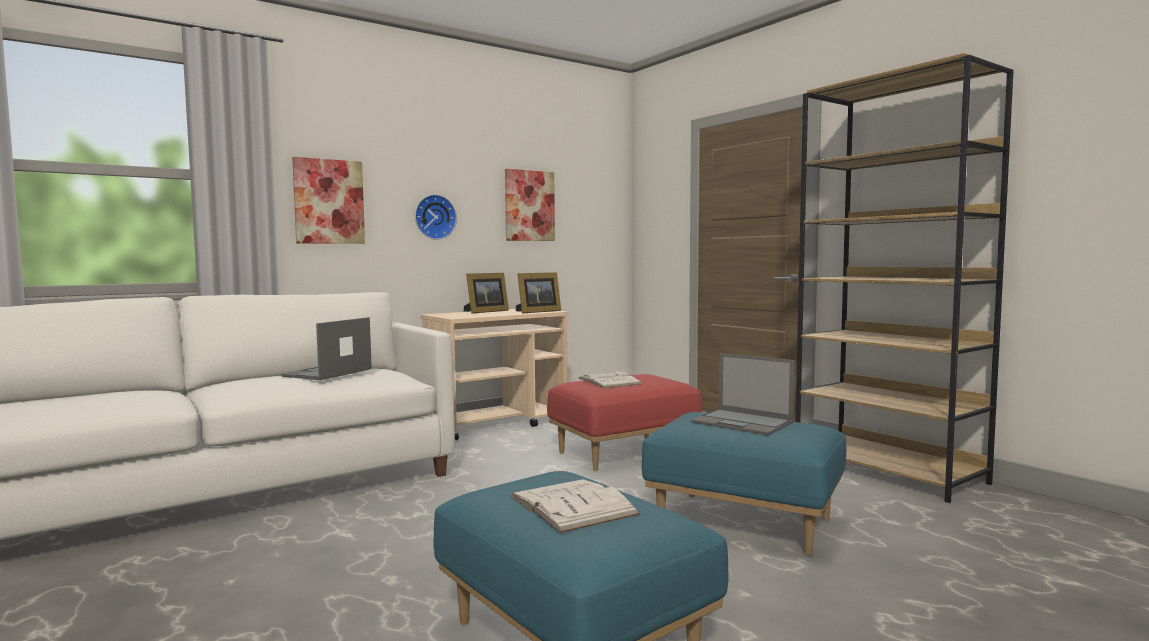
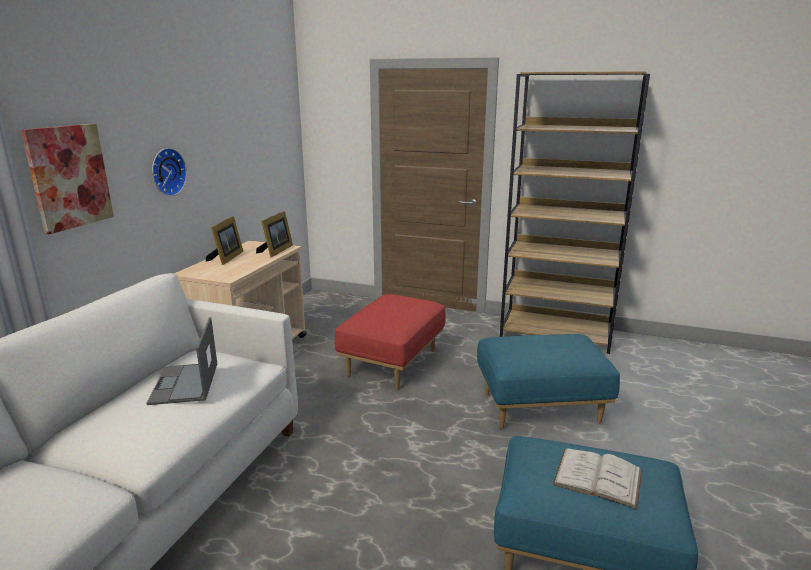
camera: 35 degrees left, 15 degrees up
(529, 206) = (236, 143): picture -> none
(609, 381) = (384, 313): white book -> none
(743, 422) = (542, 346): laptop -> none

